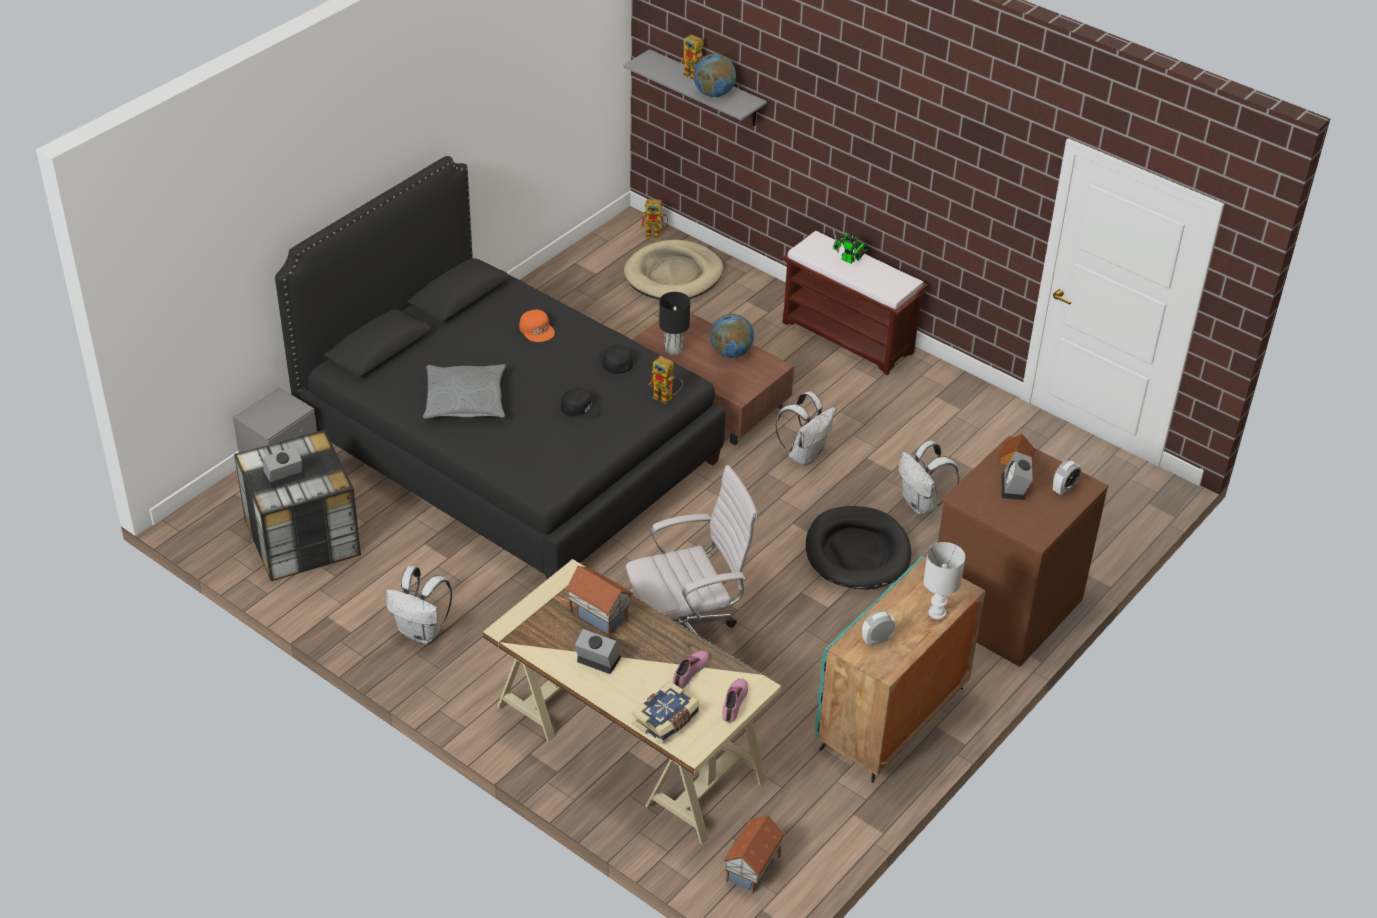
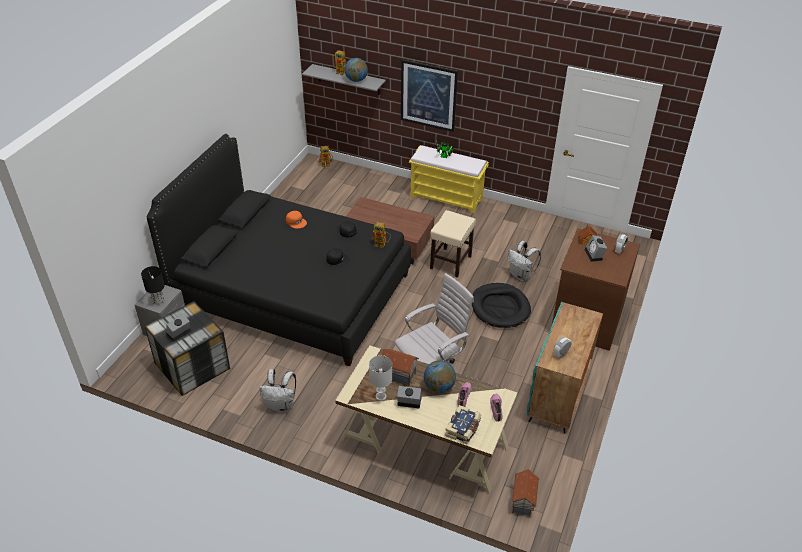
camera: 15 degrees left, 0 degrees up
(465, 400) = (271, 268): grey pillow -> none
(673, 275) = (344, 183): beige dog bed -> none
(673, 349) = (368, 219): black table lamp -> black table lamp (158, 300)
(731, 353) = (399, 215): globe -> globe (439, 387)
(805, 454) = (451, 262): white backpack -> beige stool
(835, 144) = (428, 95): none -> picture
(849, 337) = (447, 198): brown bench -> yellow bench
(936, 613) = (584, 331): white table lamp -> white table lamp (380, 397)

